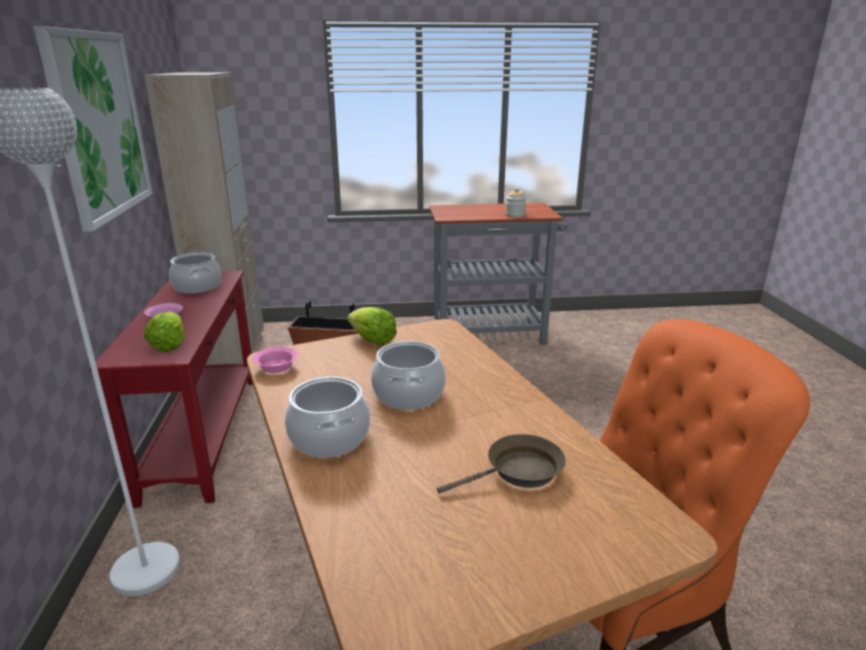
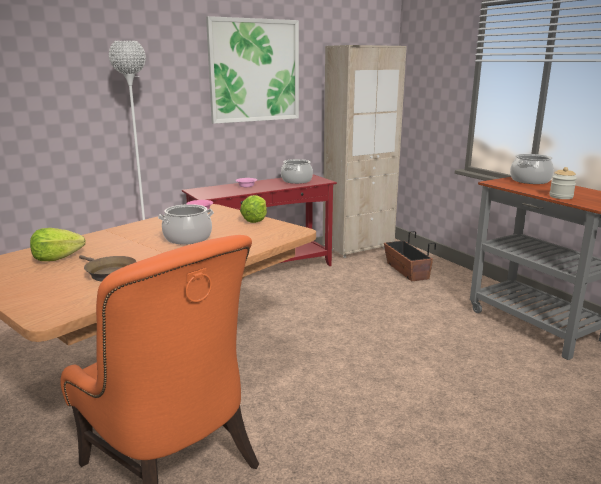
camera: 65 degrees right, 5 degrees down
(169, 345) = (216, 193): lettuce -> lettuce (57, 258)
(328, 438) = (129, 232): cooking pot -> cooking pot (529, 180)

